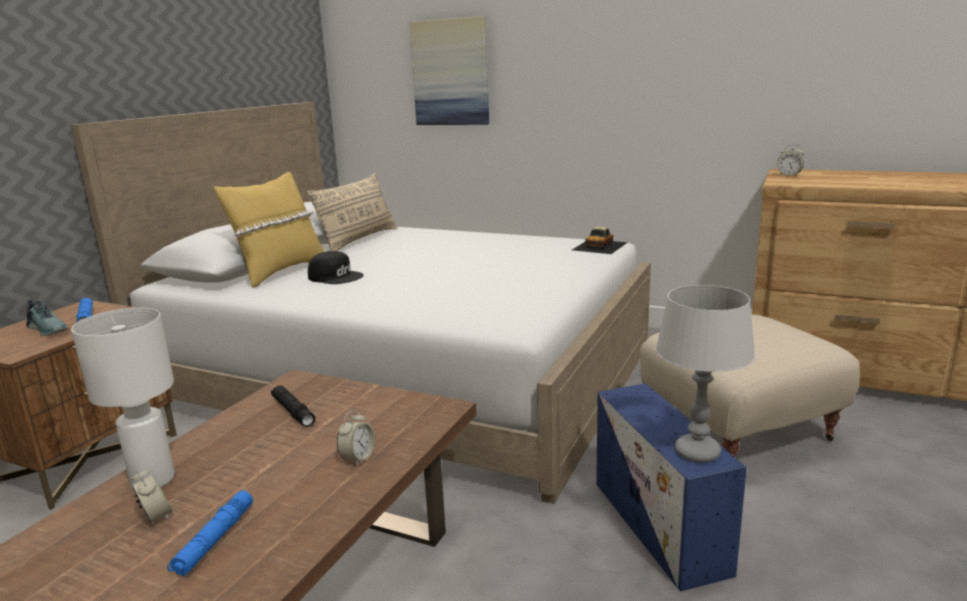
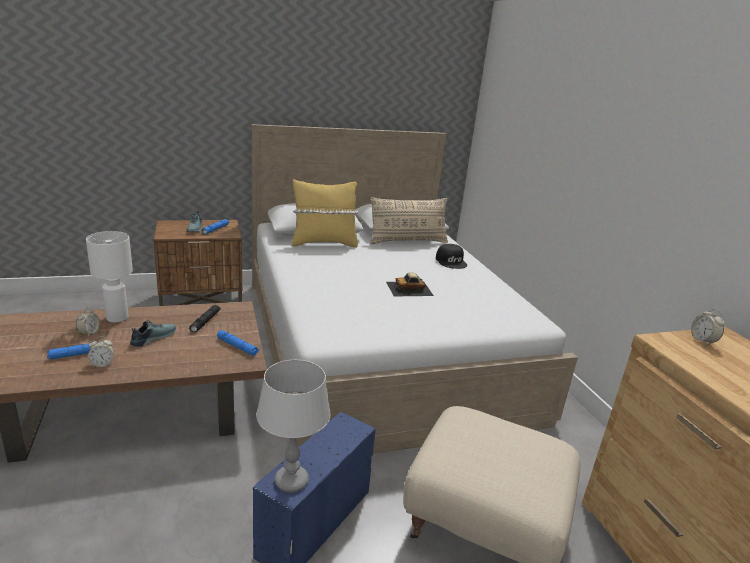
camera: 45 degrees right, 5 degrees up
(271, 462) = (152, 337): none -> shoe
(336, 276) = (336, 259): black cap -> black cap (451, 261)
(358, 458) = (173, 359): alarm clock -> alarm clock (102, 364)
(396, 406) = (237, 347): none -> blue flashlight
(450, 73) = (533, 135): picture -> none
(600, 246) = (527, 321): toy car -> toy car (409, 288)

